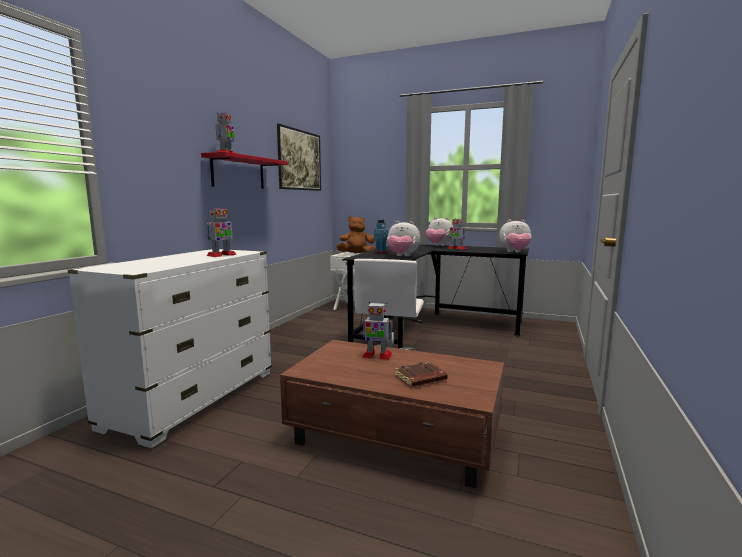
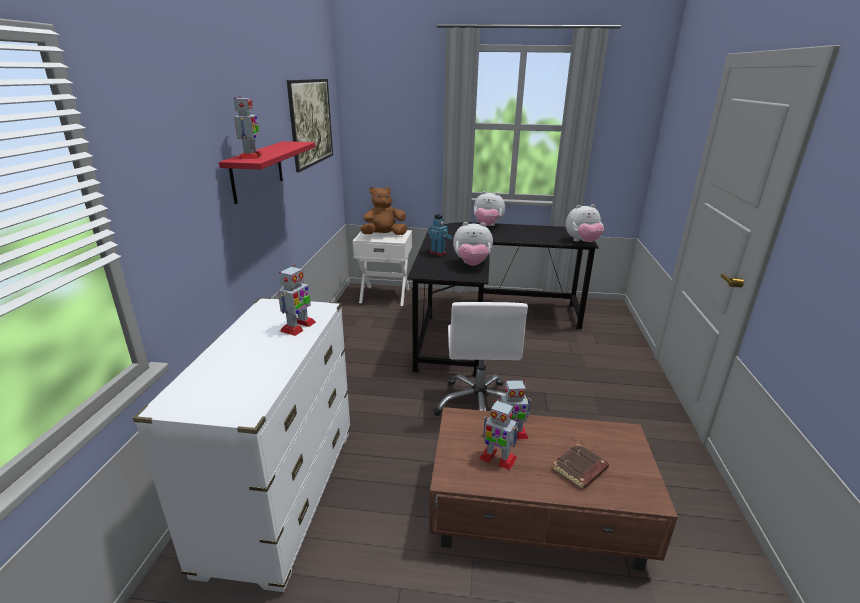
camera: 15 degrees left, 15 degrees up
(456, 248) = (512, 233): toy robot -> toy robot (497, 458)

